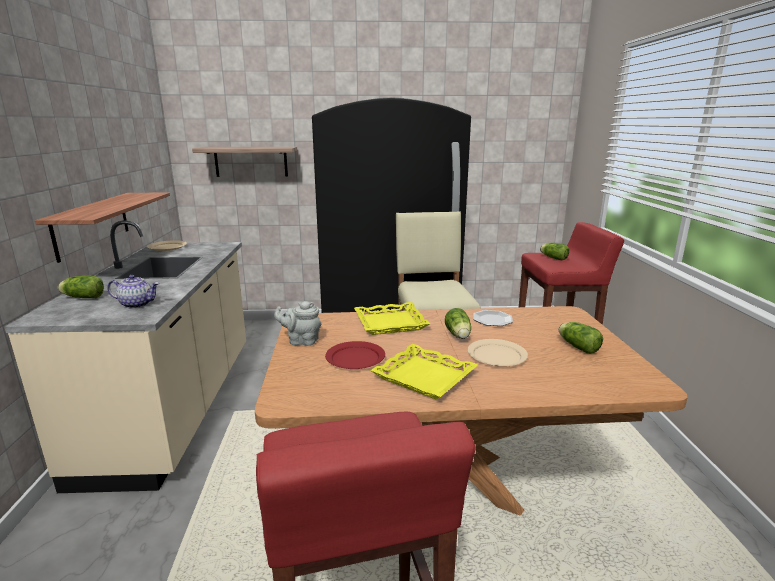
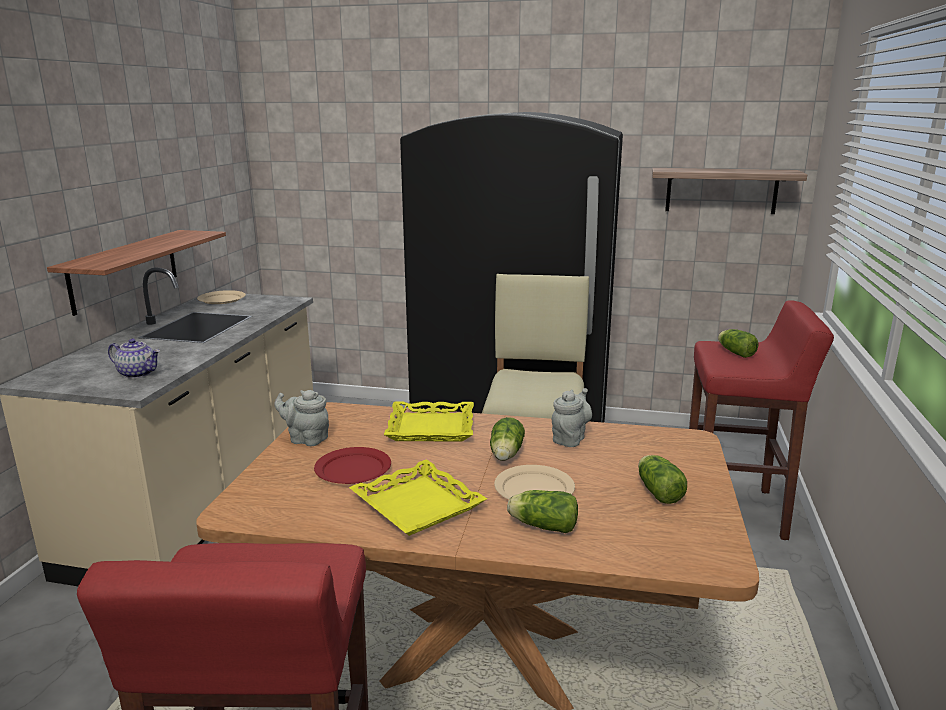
camera: 15 degrees right, 0 degrees up
(82, 297) = (89, 359): lettuce -> lettuce (541, 525)
(251, 161) = (347, 189): shelf -> shelf (721, 190)
(492, 320) = (570, 438): plate -> grey teapot

